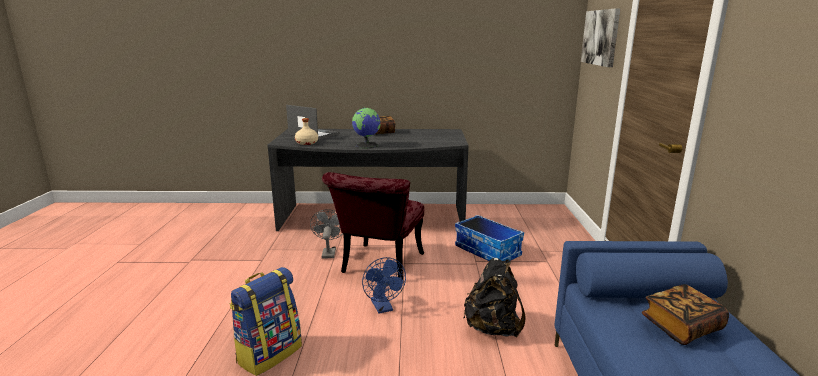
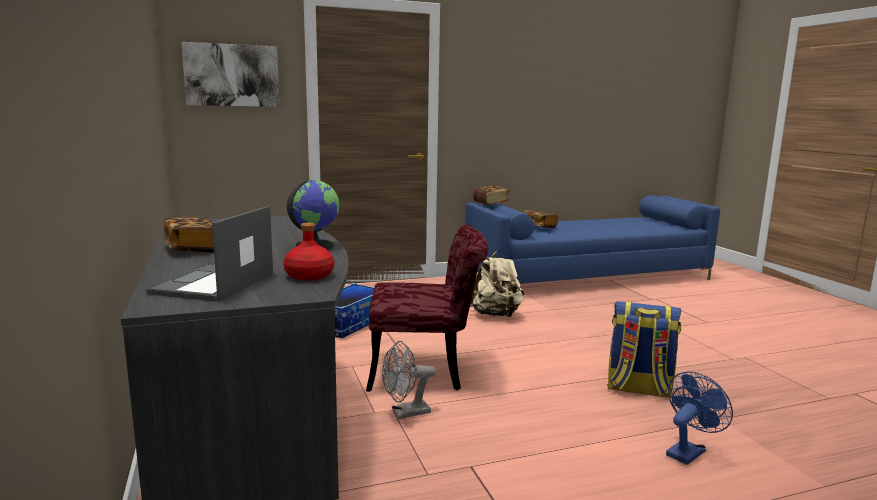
camera: 110 degrees left, 5 degrees down
(306, 143) = (310, 276): beige bottle -> red bottle
(383, 308) = (510, 355): blue fan -> blue fan (688, 451)
(493, 328) = (496, 315): black backpack -> beige backpack
(677, 250) = (491, 203): none -> book

